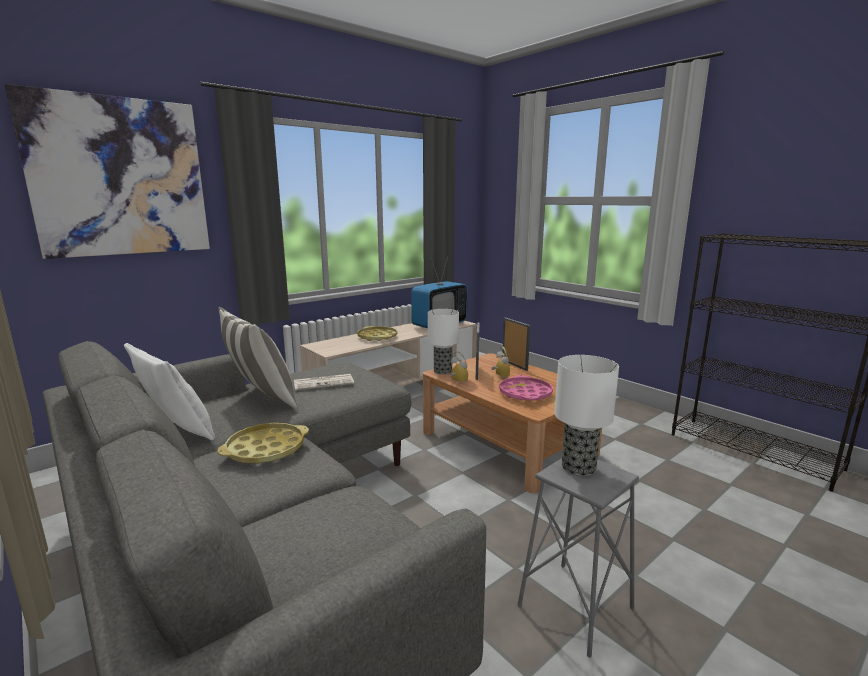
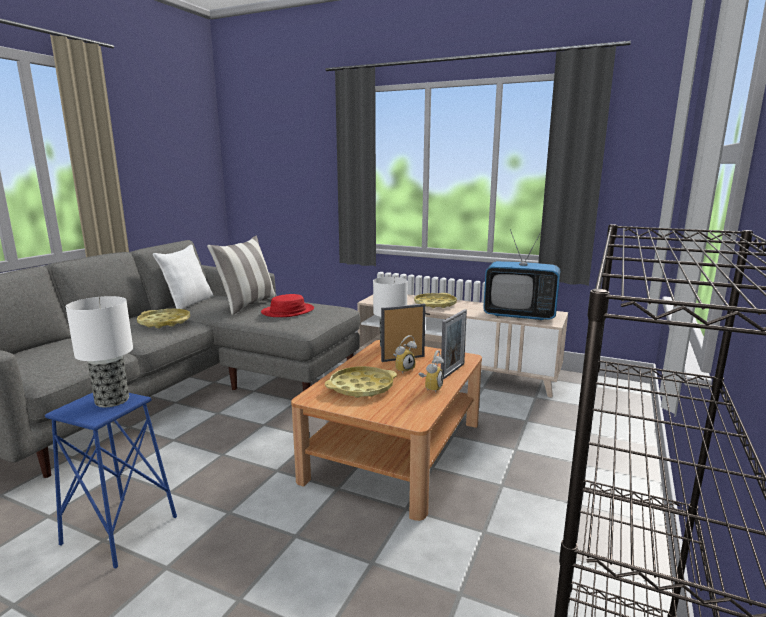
camera: 65 degrees right, 0 degrees up
(120, 177) = (286, 144): picture -> none
(324, 383) = (288, 311): newspaper -> red hat
(456, 382) = (364, 355): alarm clock -> alarm clock (431, 388)
(525, 393) = (361, 387): pink tray -> yellow tray
(575, 607) = (119, 531): grey stool -> blue stool

